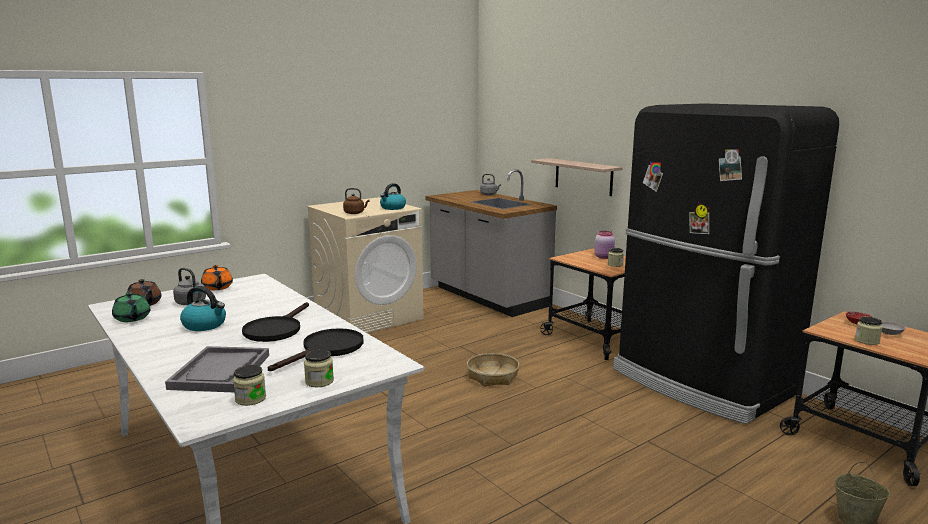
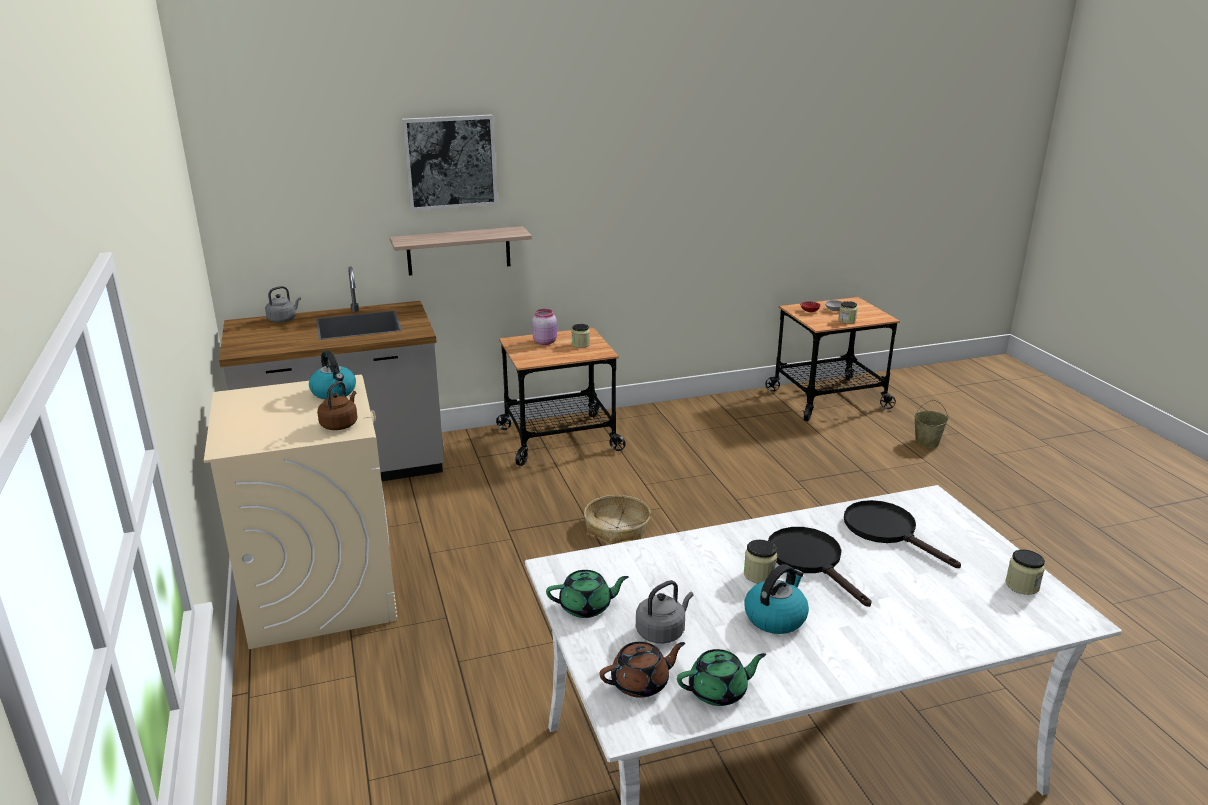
camera: 70 degrees left, 10 degrees up
(217, 288) = (586, 607): orange teapot -> green teapot
(220, 372) = (948, 604): grey tray -> none
(276, 329) = (811, 561): black frying pan -> black frying pan turned 150 degrees counterclockwise
(319, 381) = (976, 542): jar -> jar (759, 575)
(585, 111) = (450, 162): none -> picture
(701, 382) = (700, 421): black fridge -> none

